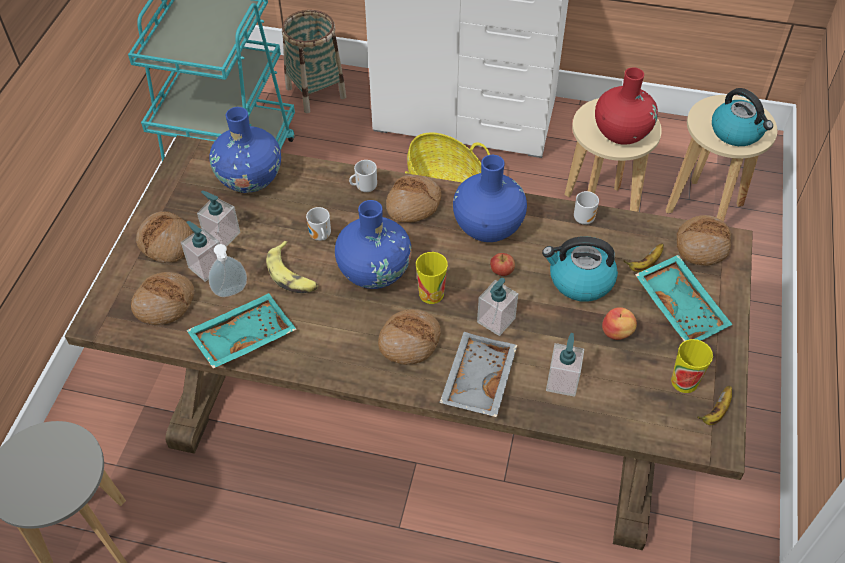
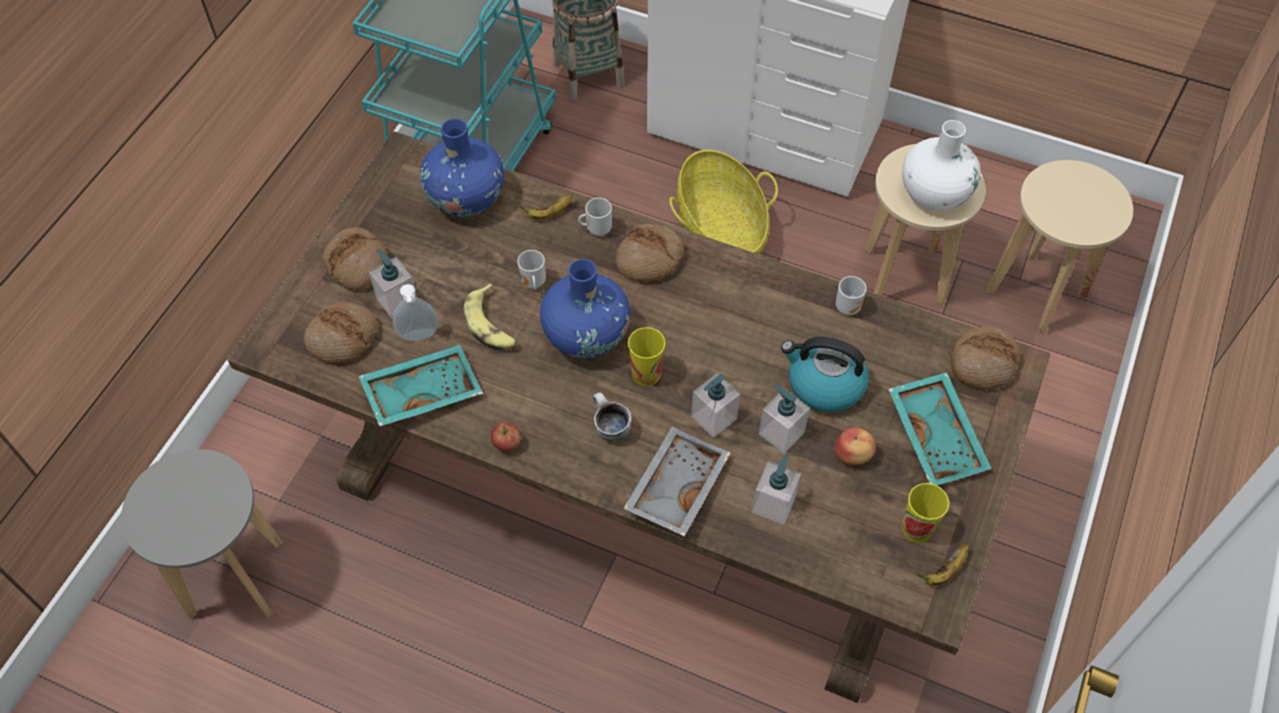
camera: 10 degrees right, 5 degrees up
(222, 235) = (421, 265): soap dispenser -> soap dispenser (781, 433)
(409, 341) = (608, 427): bread -> mug
(487, 226) = (731, 300): blue vase -> none
(502, 272) = (734, 359): apple -> apple (507, 444)
(621, 133) = (934, 194): red vase -> white vase
(644, 264) = (907, 376): banana -> banana (549, 214)
(737, 132) = (1080, 213): kettle -> none

